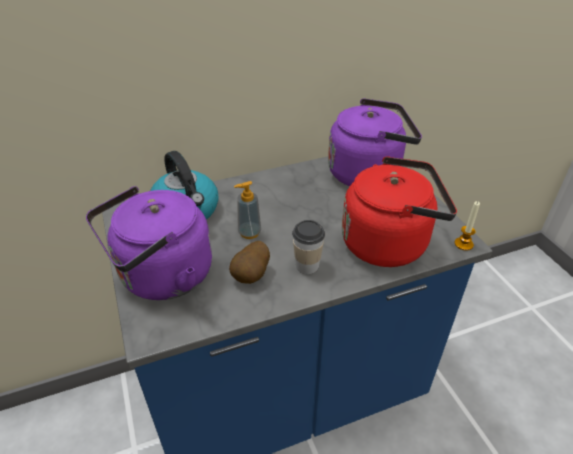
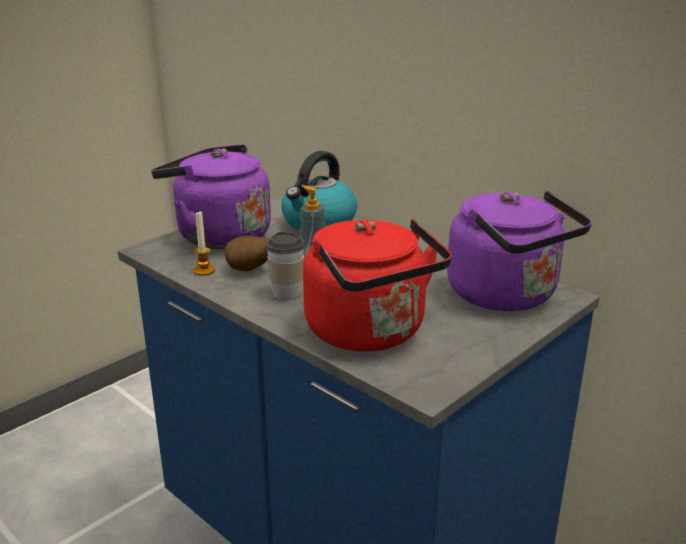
camera: 65 degrees right, 15 degrees down
(463, 244) = (420, 388): candle -> candle (204, 270)

